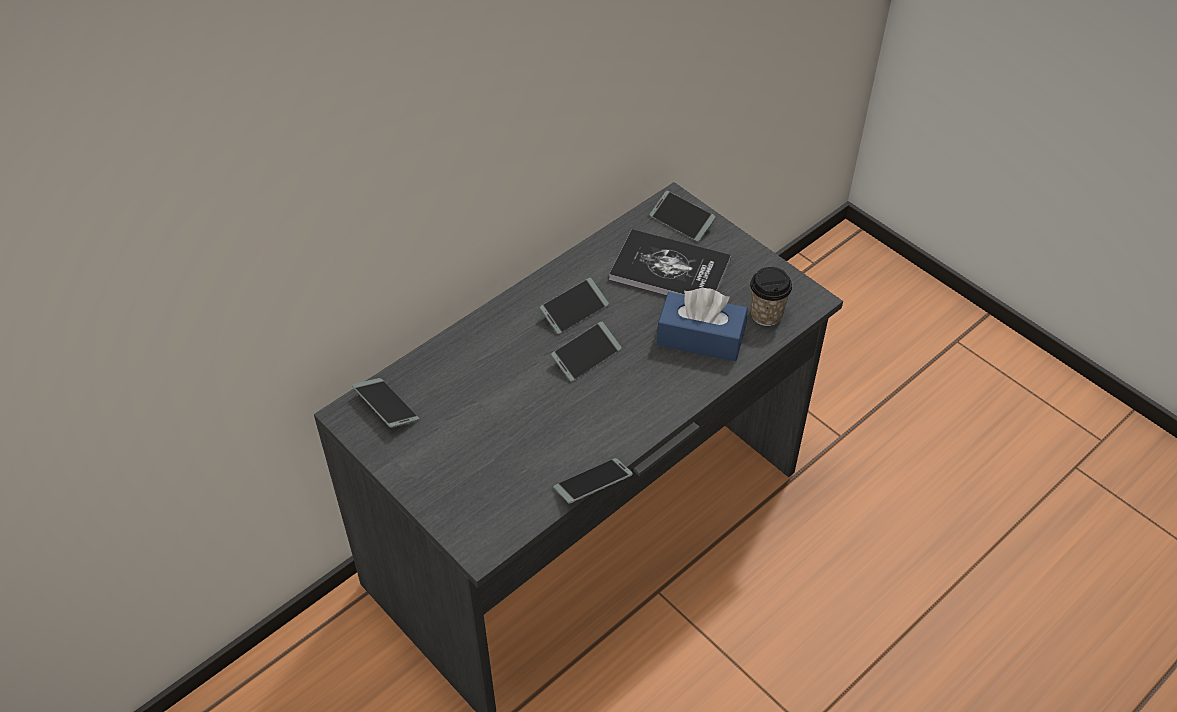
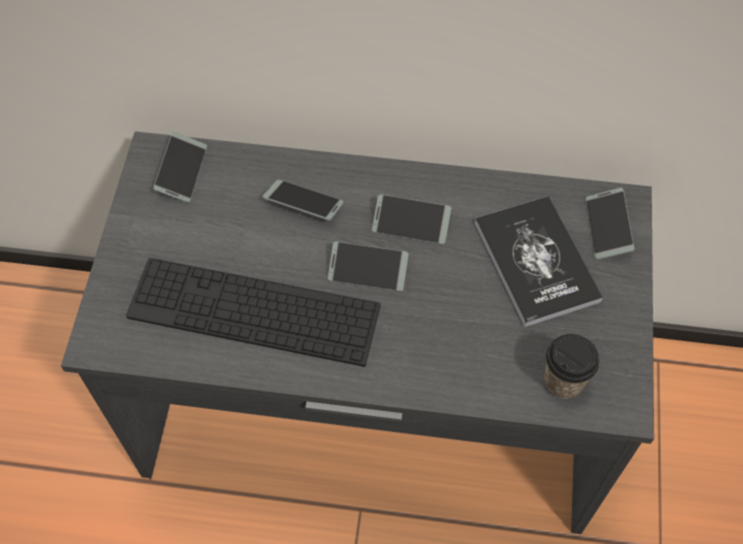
camera: 50 degrees right, 10 degrees up
(552, 438) = (254, 311): none -> keyboard
(592, 485) = (229, 379): phone -> phone (303, 204)
(700, 338) = (478, 345): blue tissue box -> none

